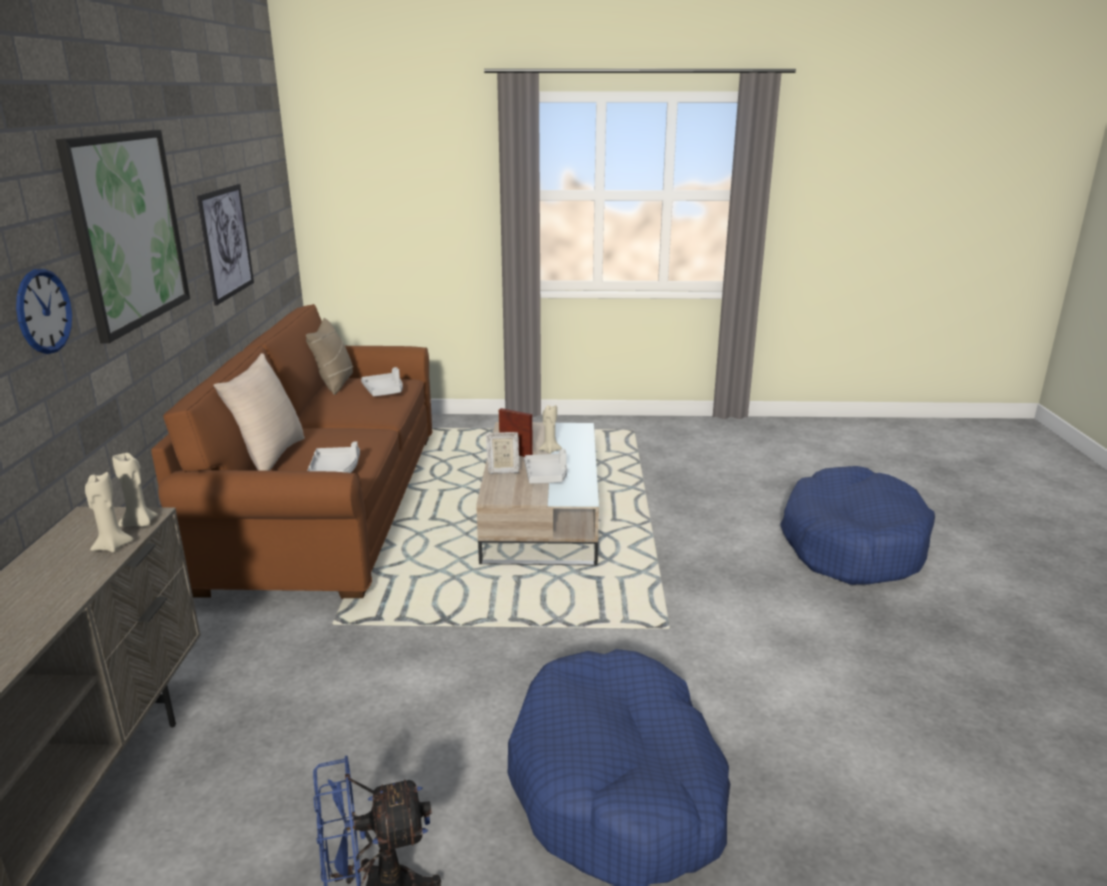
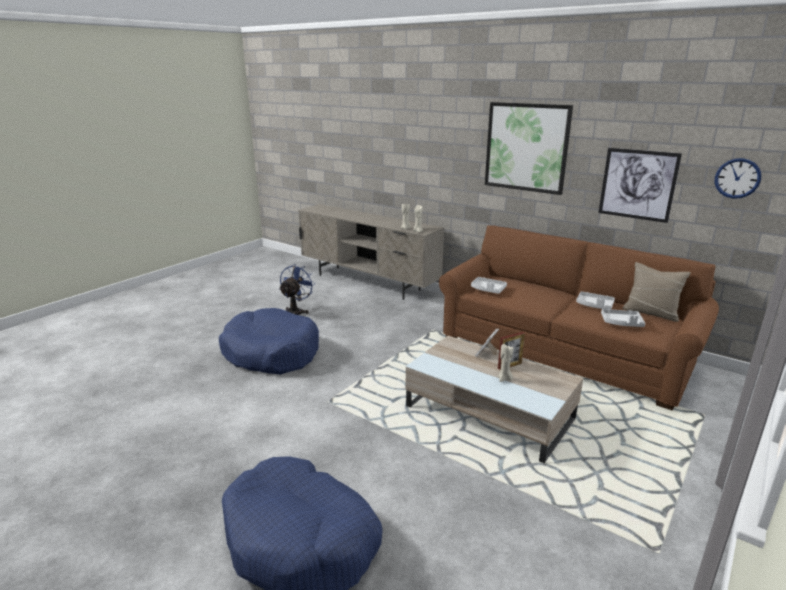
camera: 125 degrees right, 0 degrees up
(43, 311) = (460, 160): wall clock -> wall clock (737, 178)
(269, 457) = (521, 281): beige pillow -> none
(546, 476) = (463, 364): grey tray -> grey tray (594, 305)

